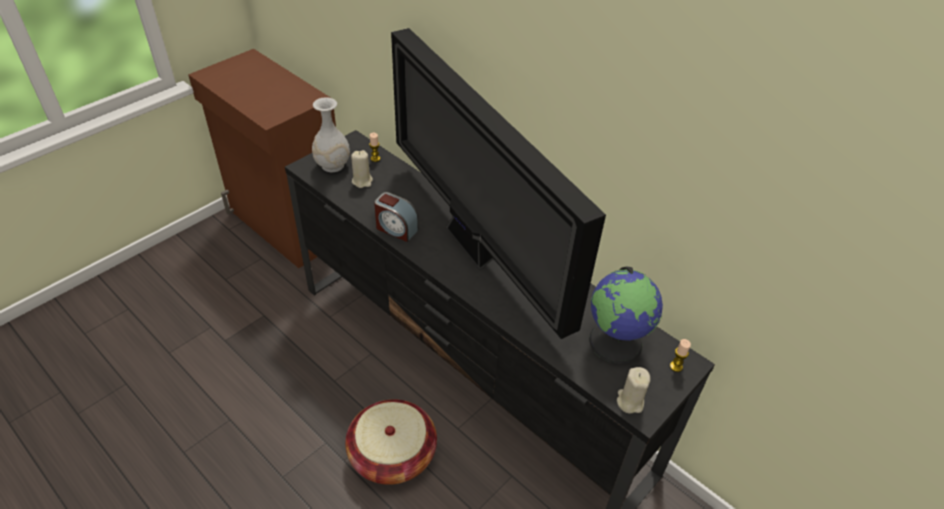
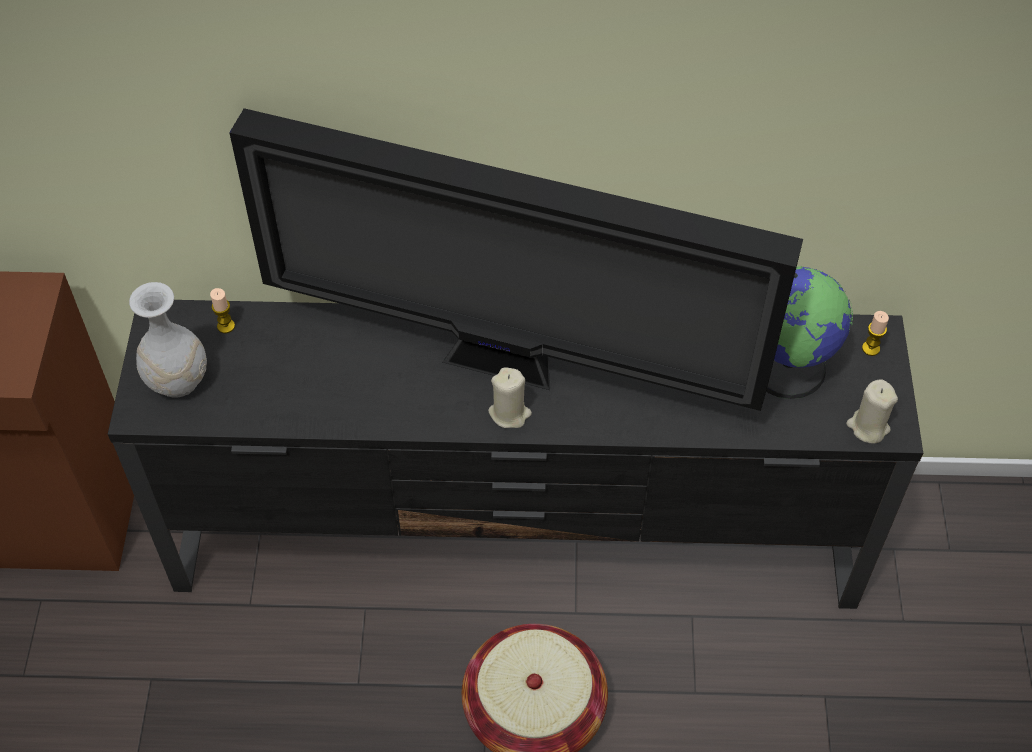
camera: 40 degrees left, 10 degrees up
(362, 181) = (251, 374): beige candle -> beige candle (509, 413)
(396, 229) = (383, 412): alarm clock -> none

